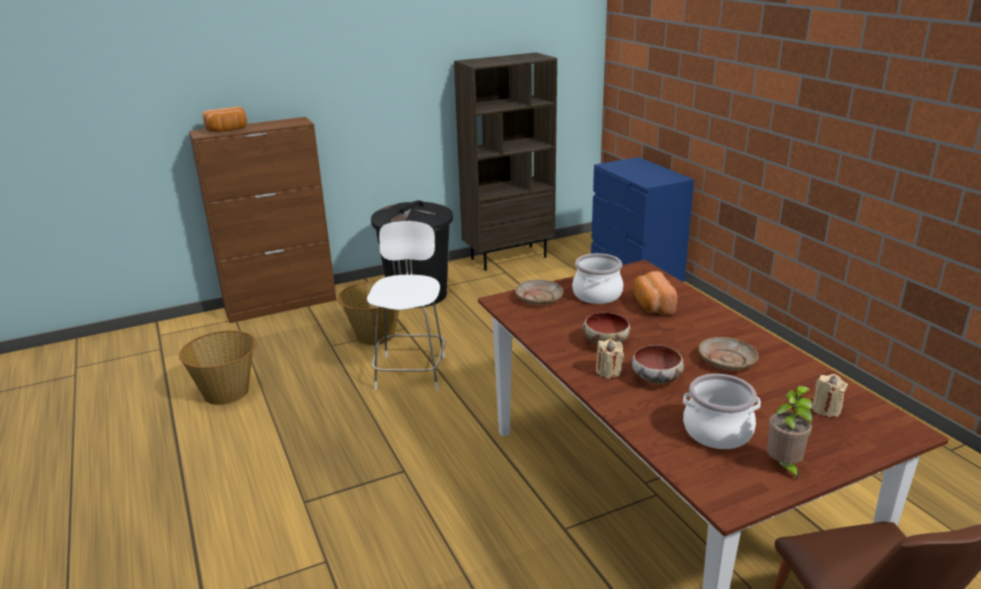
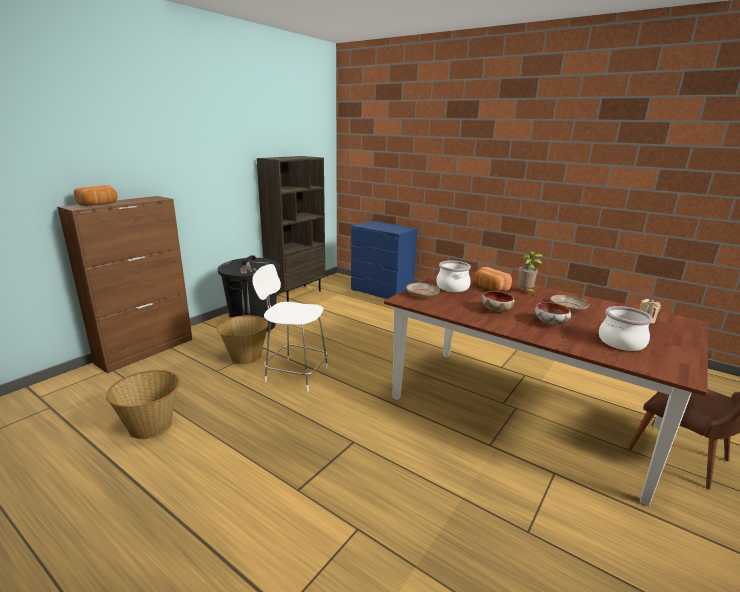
camera: 30 degrees left, 5 degrees down
(411, 370) = (295, 374): white chair -> white chair turned 45 degrees counterclockwise
(608, 372) = (522, 325): beige candle -> none
(784, 467) = (676, 351): potted plant -> potted plant (525, 292)

